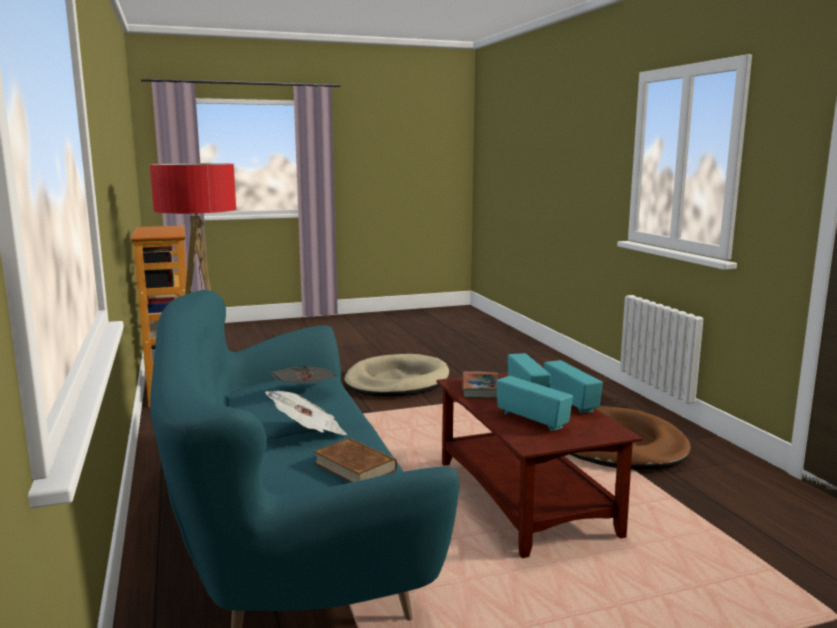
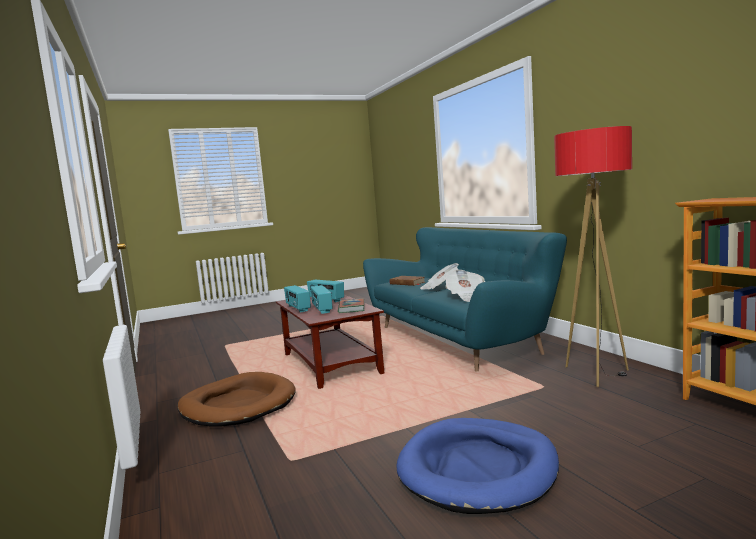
camera: 175 degrees right, 5 degrees down
(397, 381) = (478, 469): beige dog bed -> blue dog bed

